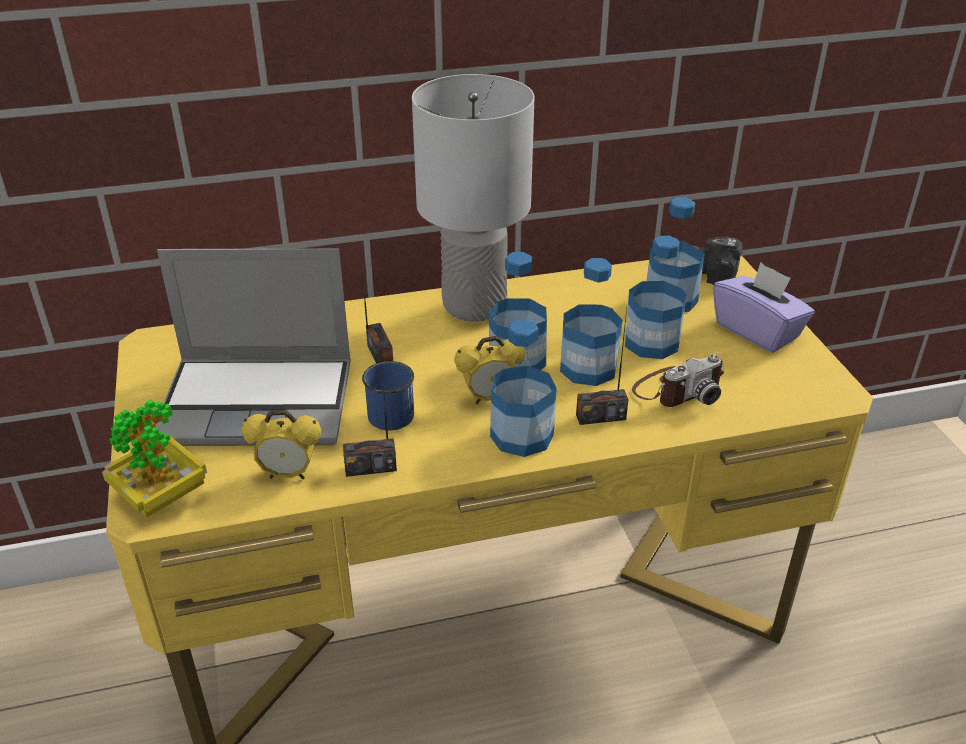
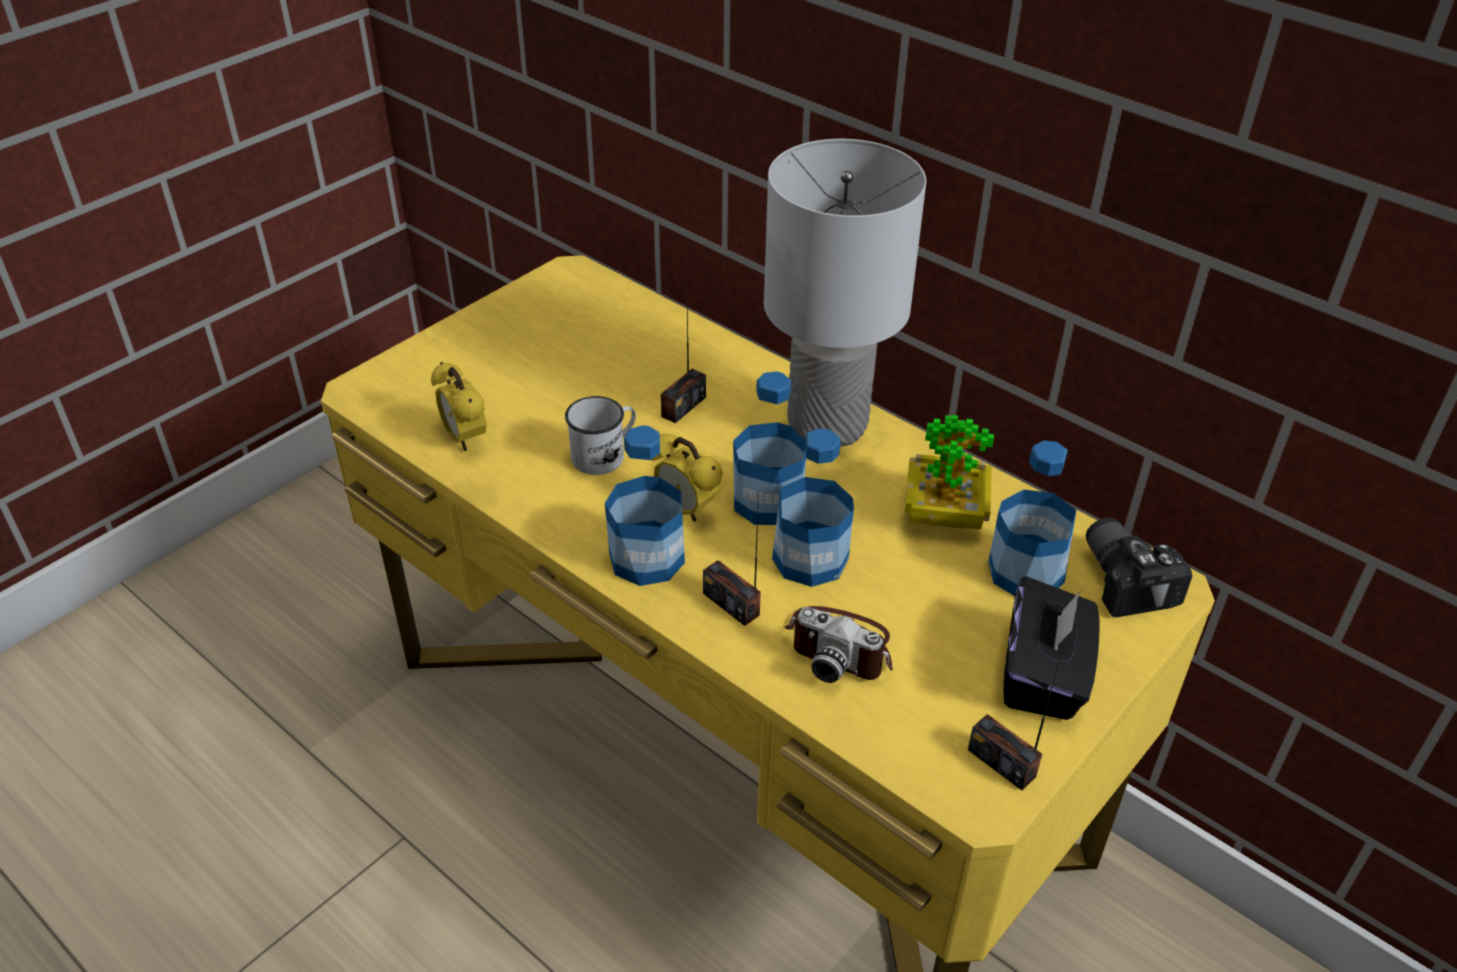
camera: 55 degrees right, 5 degrees up
(161, 496) = (384, 386): potted plant -> potted plant (944, 514)
(260, 402) = (546, 373): laptop -> none
(370, 467) = (513, 482): radio -> radio (1002, 763)
(391, 411) = (605, 455): blue mug -> white mug
(651, 343) = (913, 590): bottle -> none
(757, 331) = (1043, 676): purple tissue box -> black tissue box

